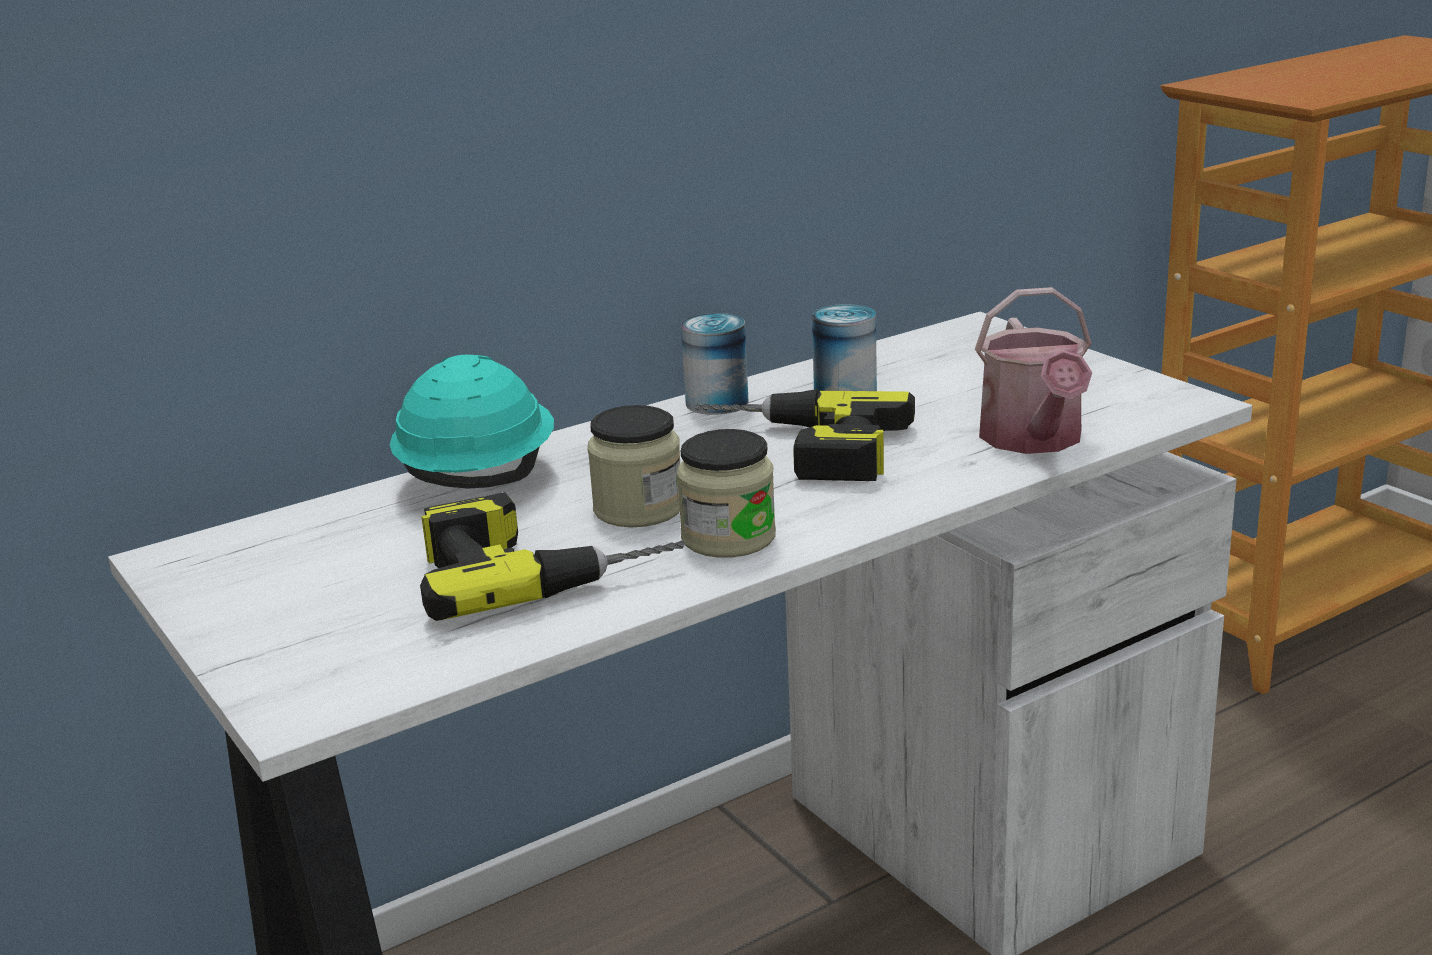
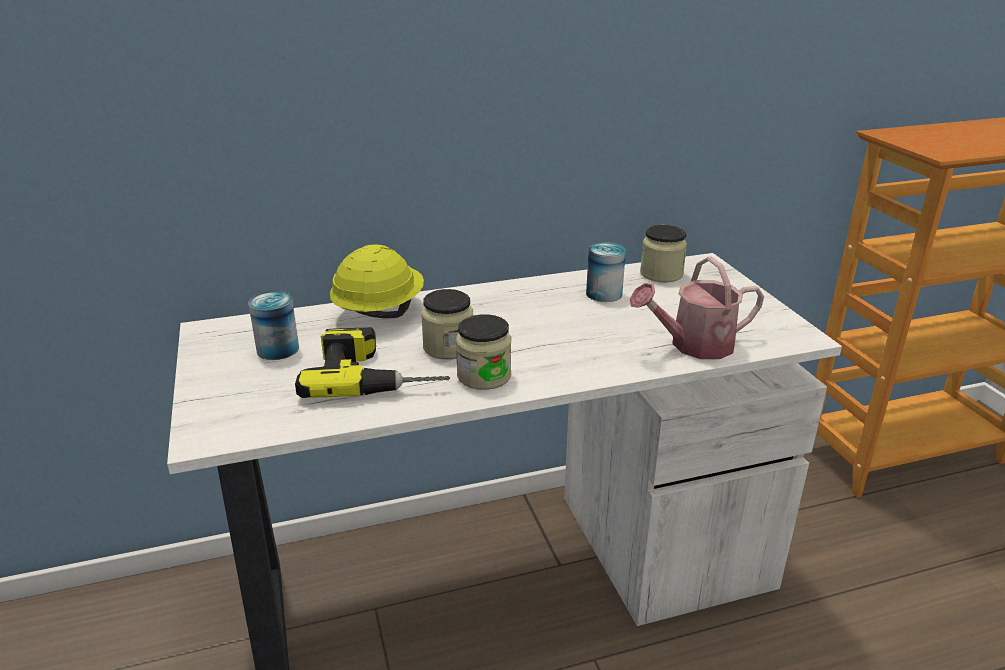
camera: 15 degrees right, 5 degrees up
(477, 480) = (379, 312): turquoise hard hat -> yellow hard hat
(717, 402) = (531, 287): can -> can (278, 349)
(797, 449) = (555, 325): power drill -> none
(918, 352) = (661, 274): none -> jar
(1034, 440) = (694, 345): watering can -> watering can turned 60 degrees clockwise

